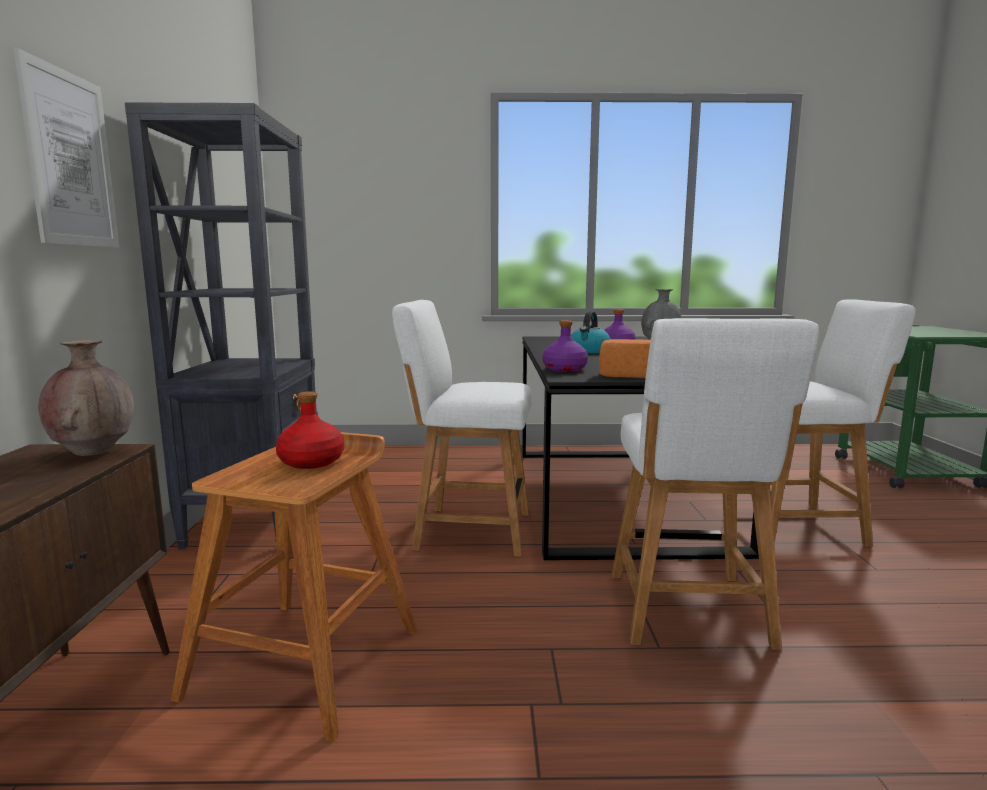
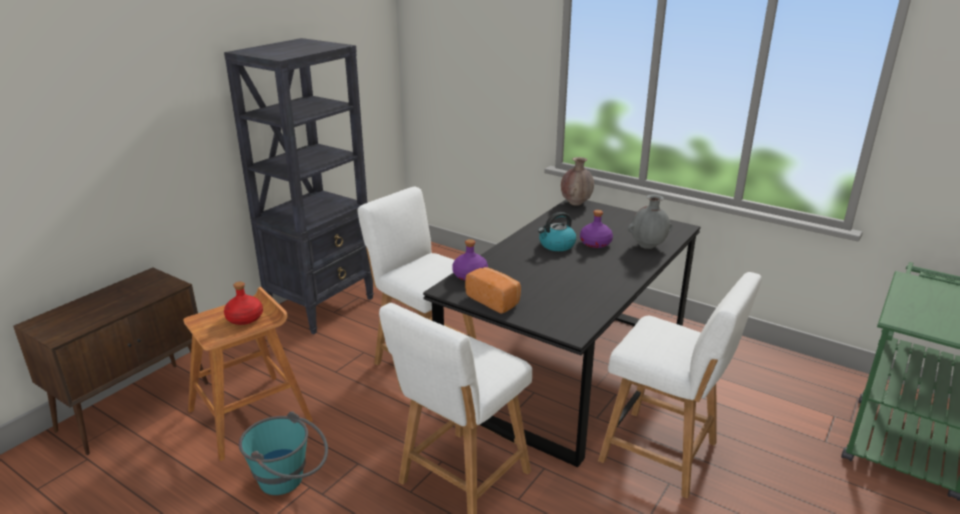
camera: 35 degrees right, 15 degrees up
(70, 159) = (183, 104): picture -> none
(93, 452) = (163, 284): brown vase -> brown vase (576, 203)
(491, 711) = (289, 481): none -> turquoise bucket

